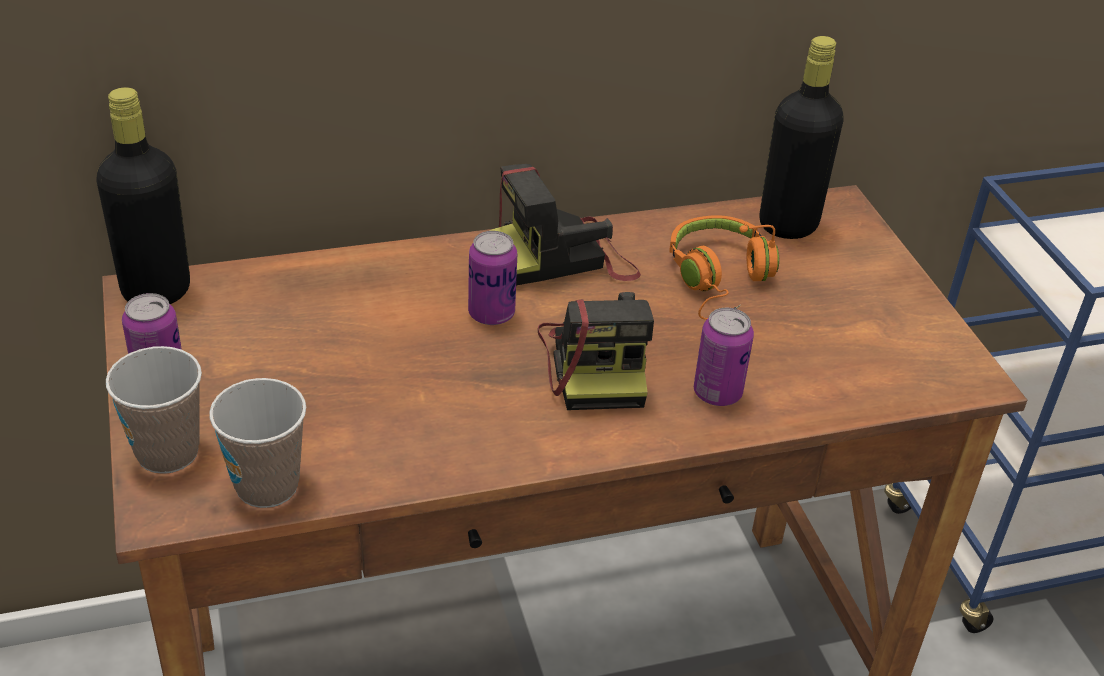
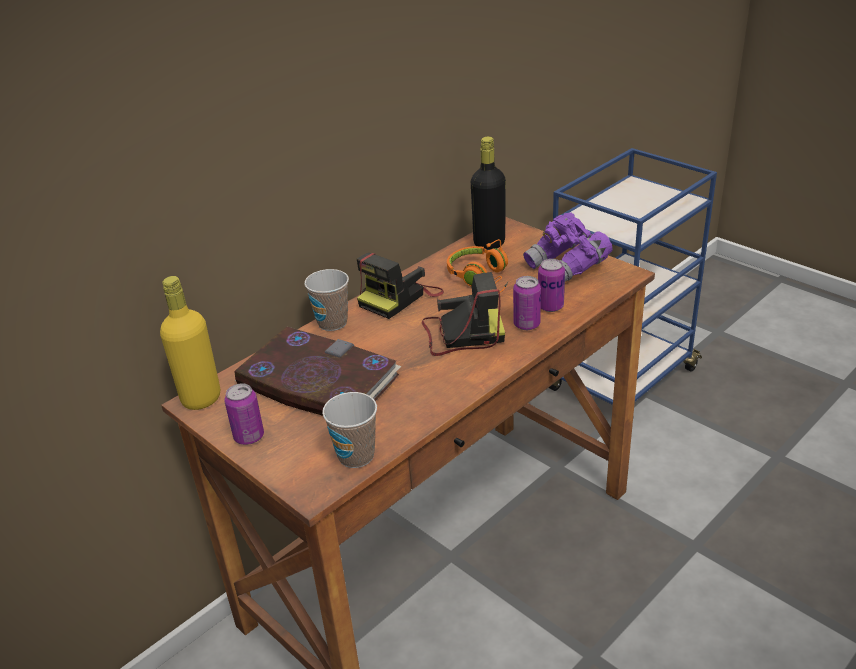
camera: 25 degrees left, 5 degrees down
(156, 291) = (201, 398): black bottle -> yellow bottle
(167, 453) = (288, 465): cup -> cup (332, 323)
(325, 338) = (317, 381): none -> book
(491, 314) = (389, 336): can -> can (550, 306)
(598, 362) = (461, 335): camera -> camera turned 60 degrees counterclockwise
(879, 322) = (567, 267): none -> purple binoculars

